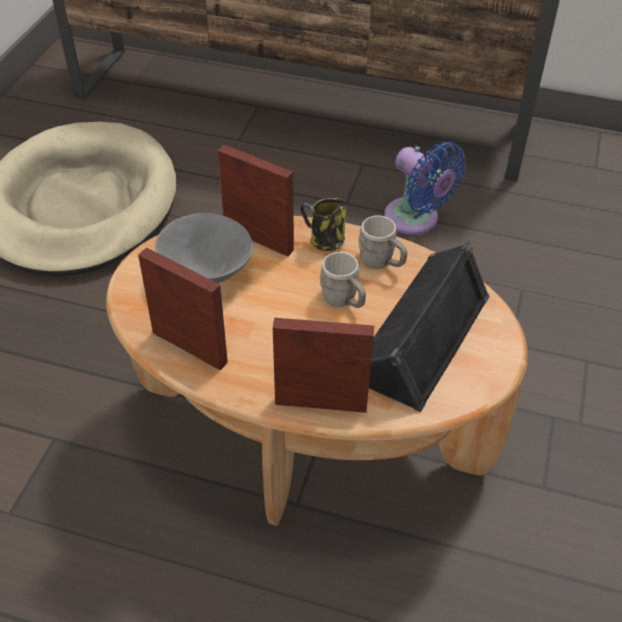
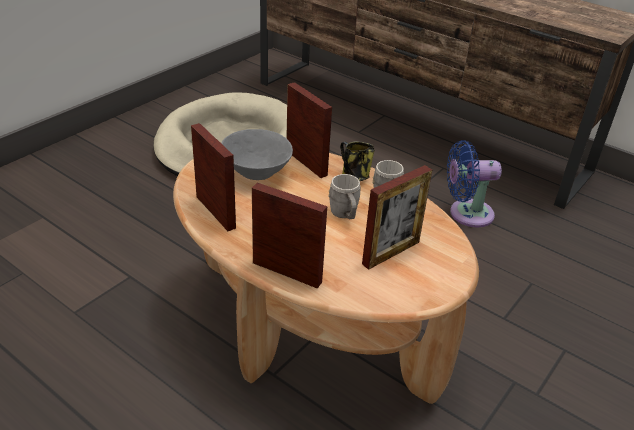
camera: 20 degrees right, 10 degrees down
(415, 220) = (466, 213): blue fan -> blue fan turned 105 degrees clockwise
(421, 336) = (391, 253): black speaker -> picture frame

